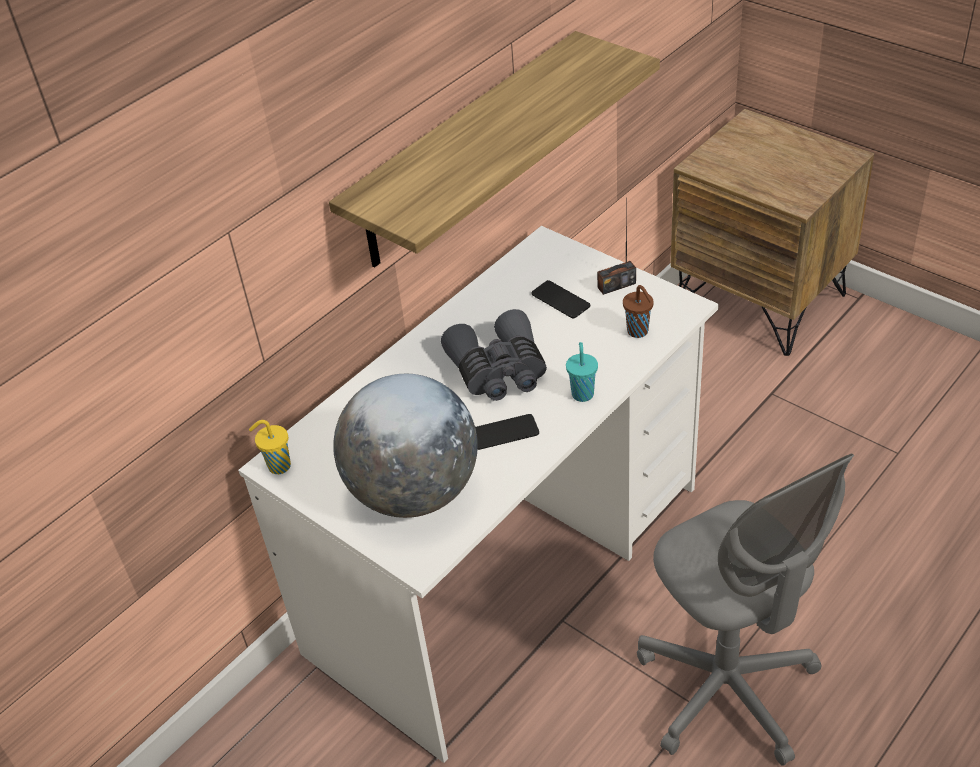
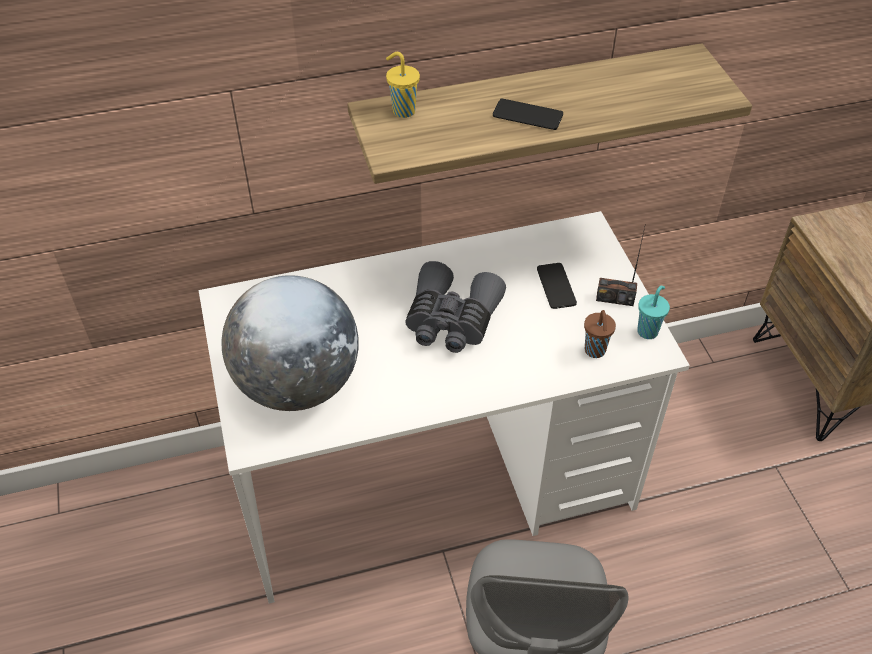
camera: 30 degrees right, 5 degrees up
(278, 466) = (225, 303): yellow cup -> yellow cup (402, 110)
(504, 432) = (407, 376): phone -> phone (527, 115)
(582, 393) = (499, 379): turquoise cup -> turquoise cup (648, 331)

